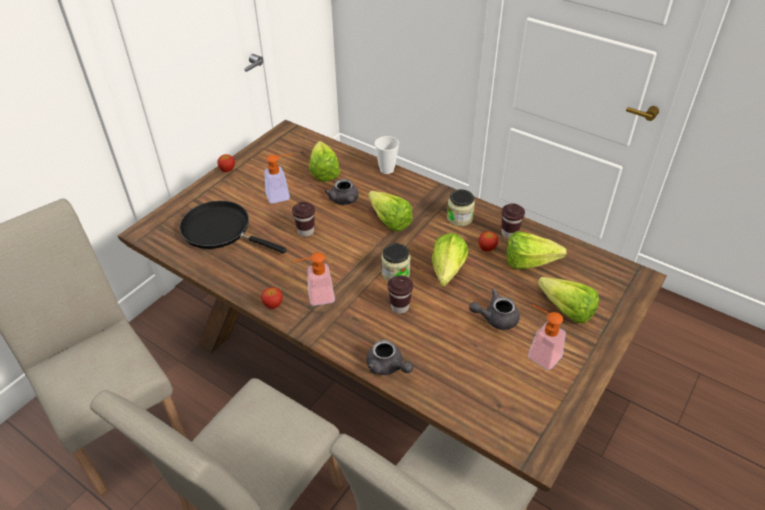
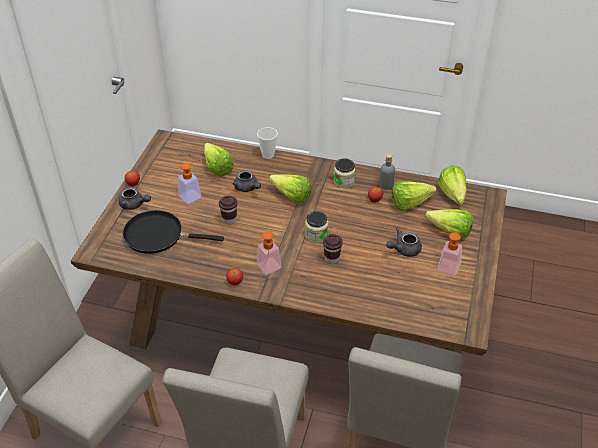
camera: 20 degrees left, 0 degrees up
(387, 367) = (344, 303): grey teapot -> grey teapot (134, 205)
(445, 274) = (353, 227): lettuce -> lettuce (452, 197)
(509, 233) = (386, 185): brown cup -> grey bottle

